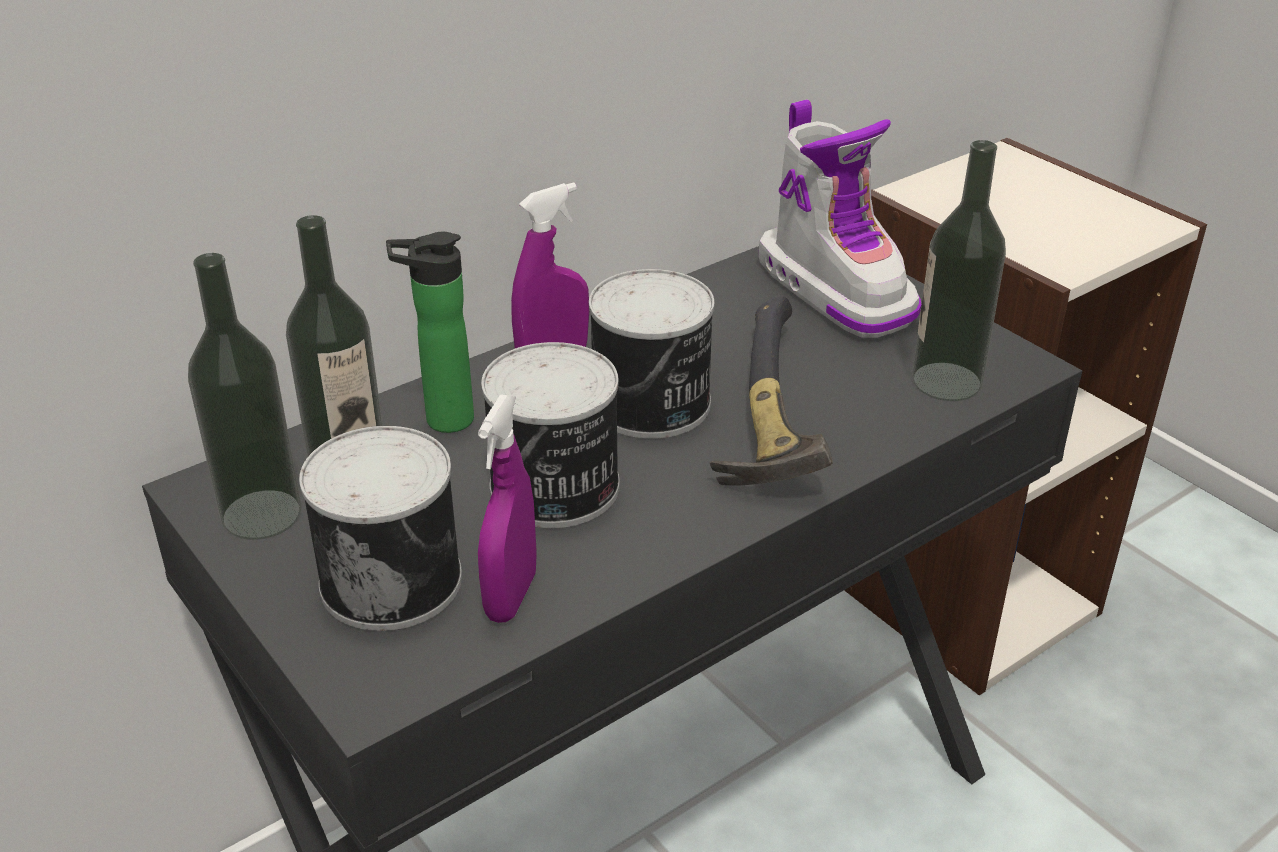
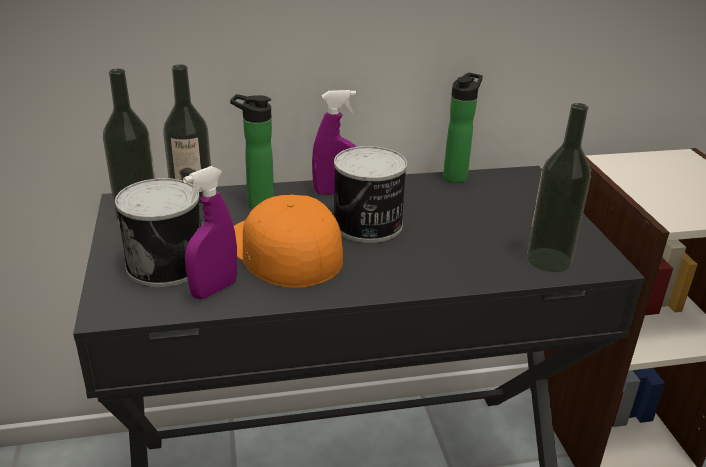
camera: 25 degrees right, 5 degrees down
(555, 489) = (282, 249): can -> orange cap
(713, 276) = (456, 176): none -> bottle
(763, 417) = (423, 247): hammer -> none
(836, 290) = (522, 199): boot -> none

